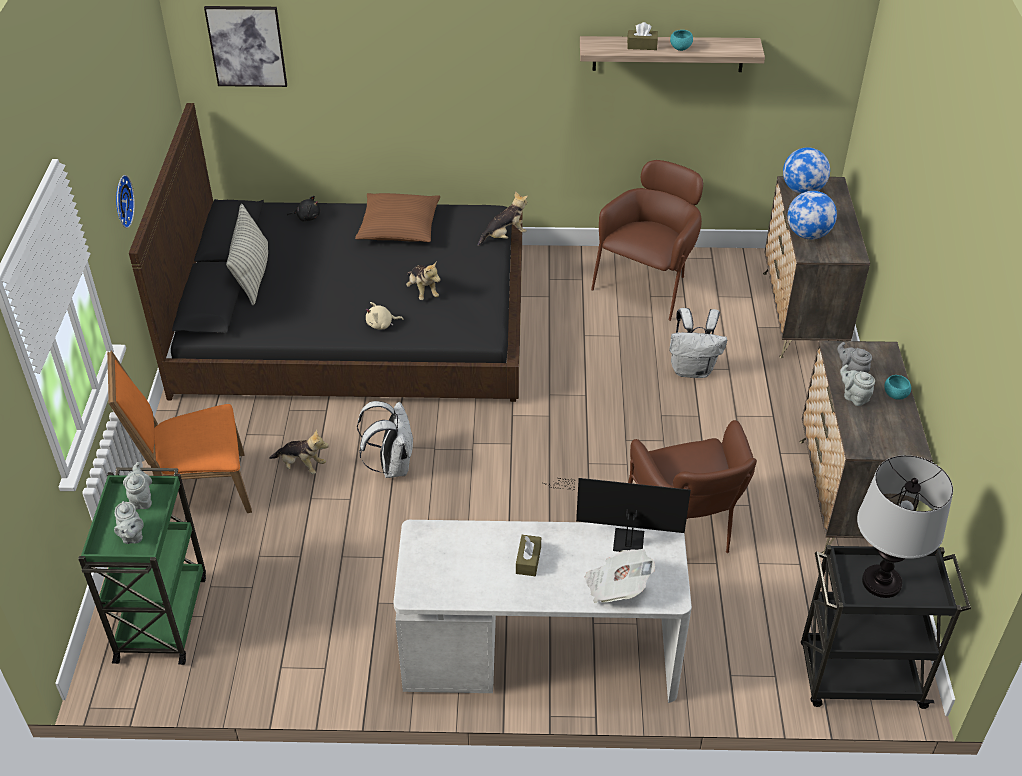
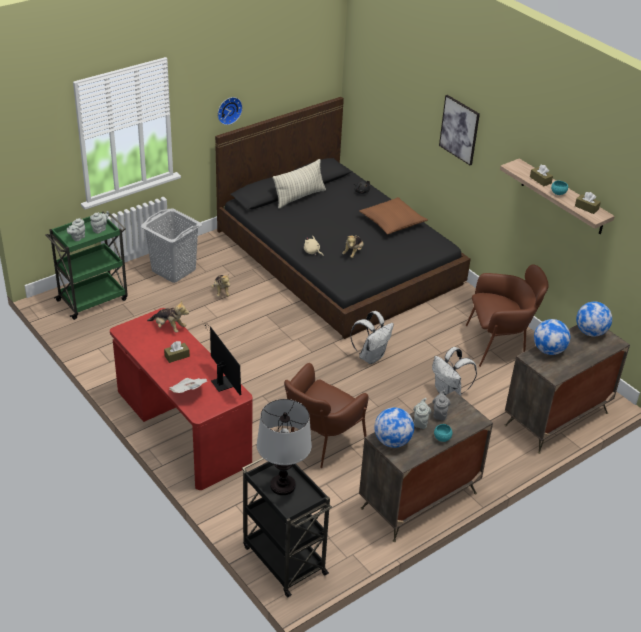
camera: 50 degrees right, 5 degrees down
(198, 490) = (173, 270): orange chair -> grey laundry basket
(247, 46) = (372, 78): picture -> picture (459, 129)
(392, 465) = (252, 319): white backpack -> white backpack (371, 356)
(505, 236) = (431, 258): plush toy -> plush toy (168, 327)
(539, 656) = (182, 428): white desk -> red desk
(728, 46) = (586, 208): none -> brown tissue box
(871, 439) = (392, 441): none -> globe

